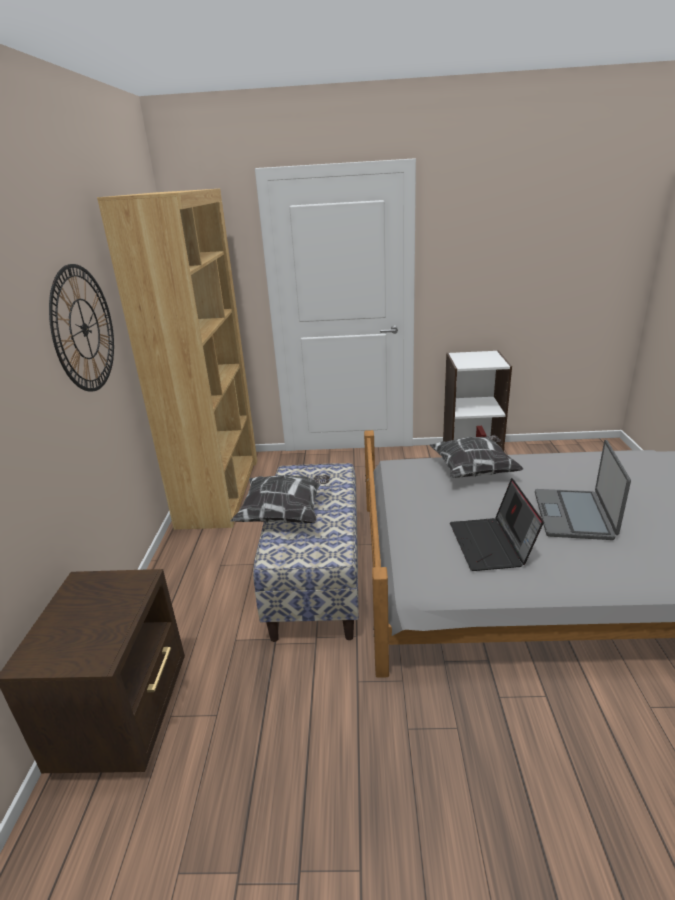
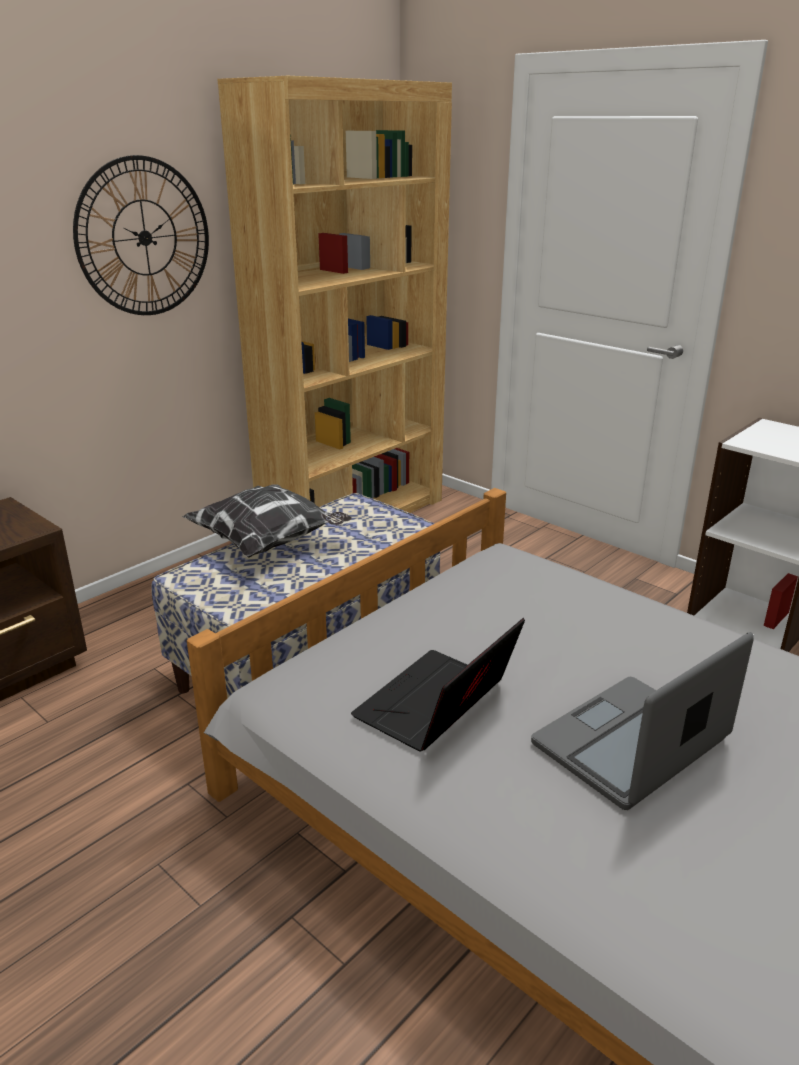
camera: 40 degrees right, 0 degrees up
(474, 470) = (595, 611): pillow -> none

